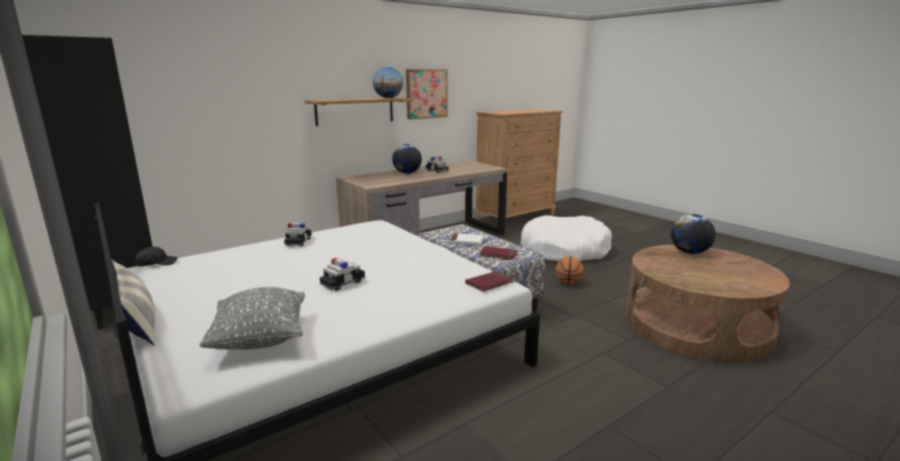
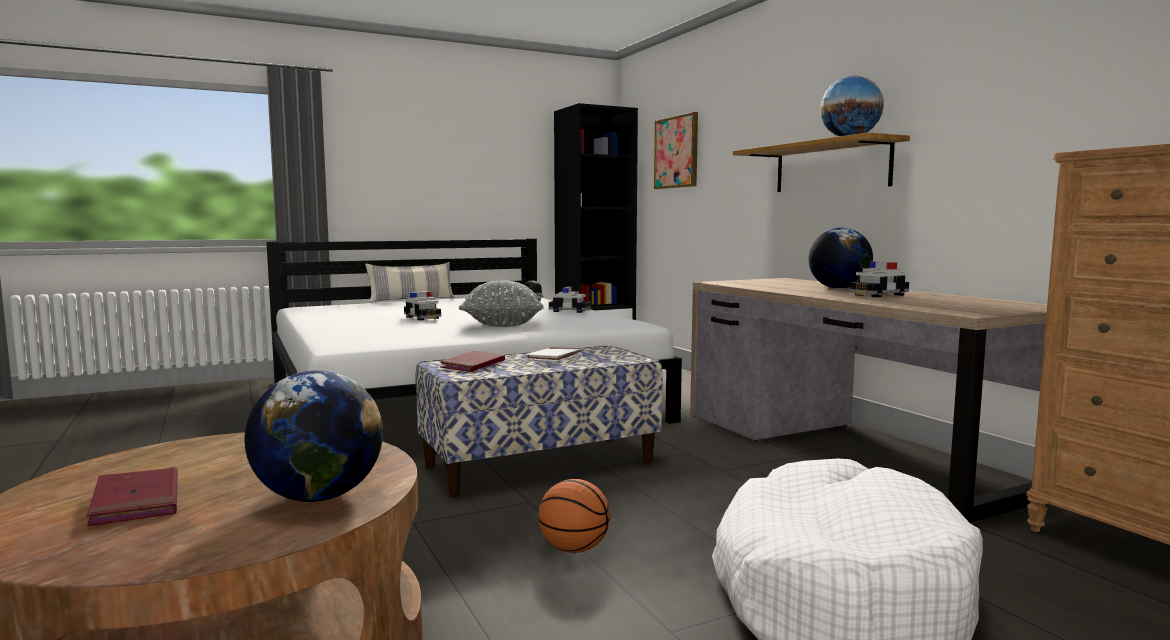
camera: 100 degrees right, 10 degrees down
(260, 340) = (340, 311): grey pillow -> grey pillow (502, 325)
(426, 93) = (976, 120): picture -> picture (677, 152)
(489, 283) = (348, 343): red book -> red book (136, 501)

